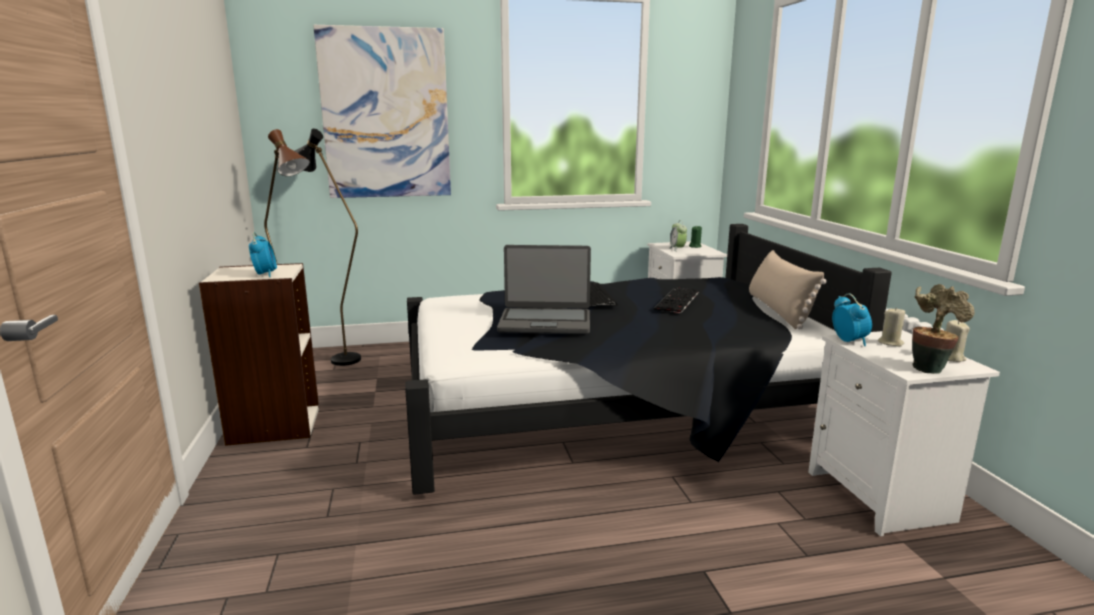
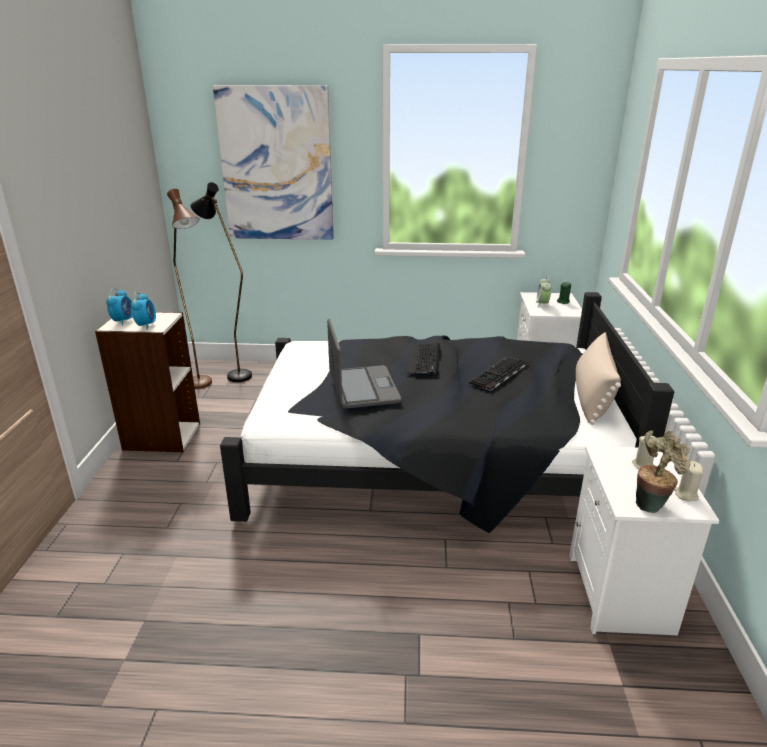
camera: 15 degrees right, 10 degrees up
(545, 322) = (362, 388): laptop -> laptop turned 120 degrees counterclockwise
(849, 341) = (604, 457): alarm clock -> alarm clock (123, 321)

